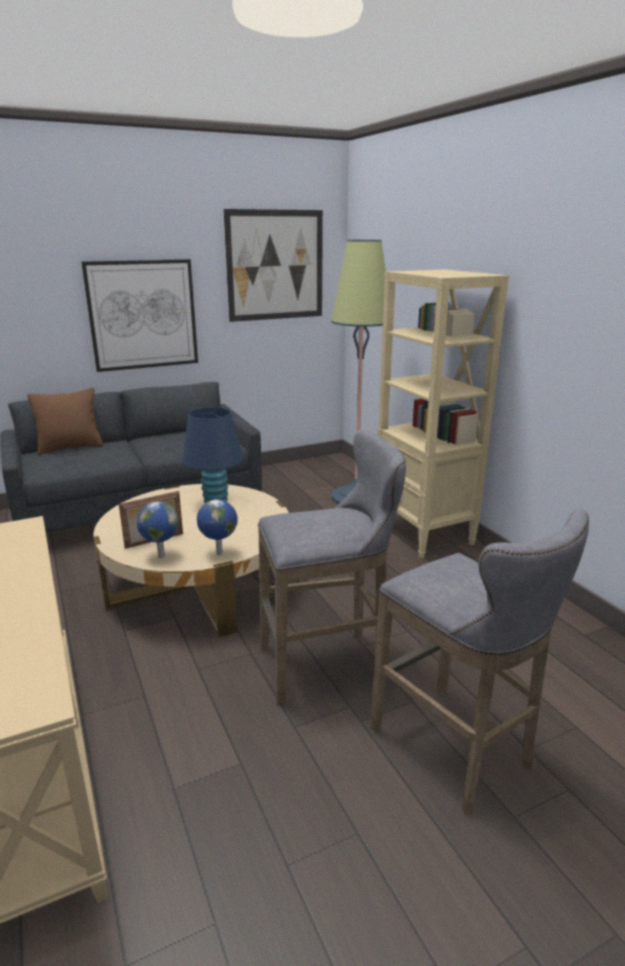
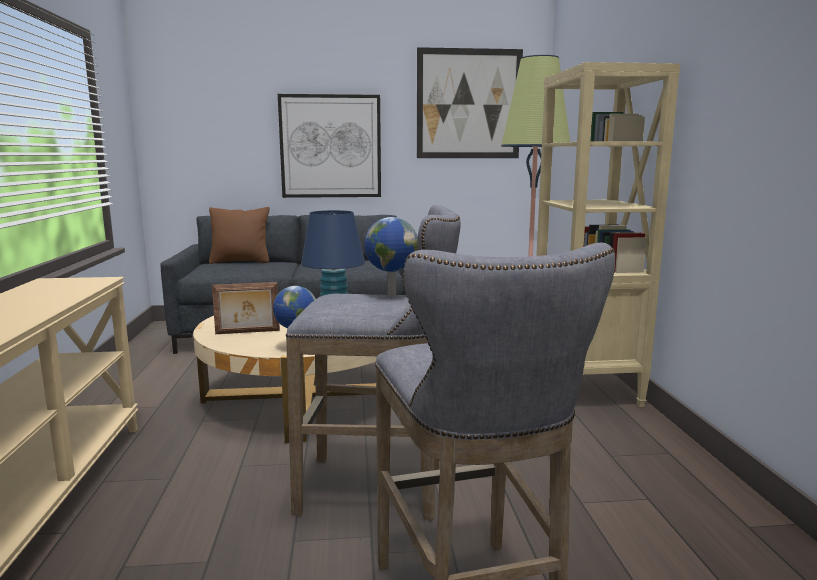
camera: 20 degrees right, 10 degrees down
(160, 556) = (240, 343): globe -> globe (390, 295)

